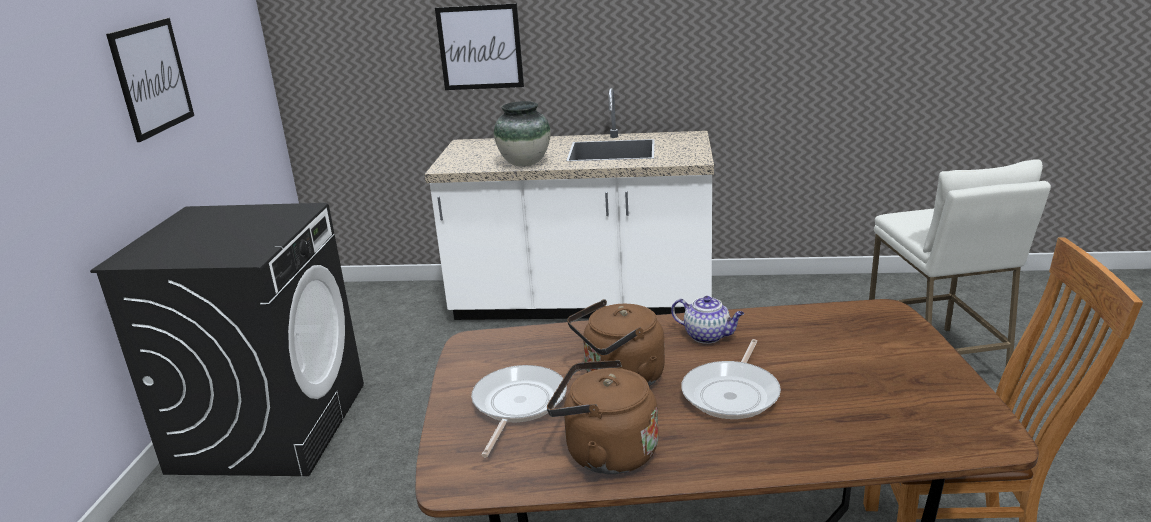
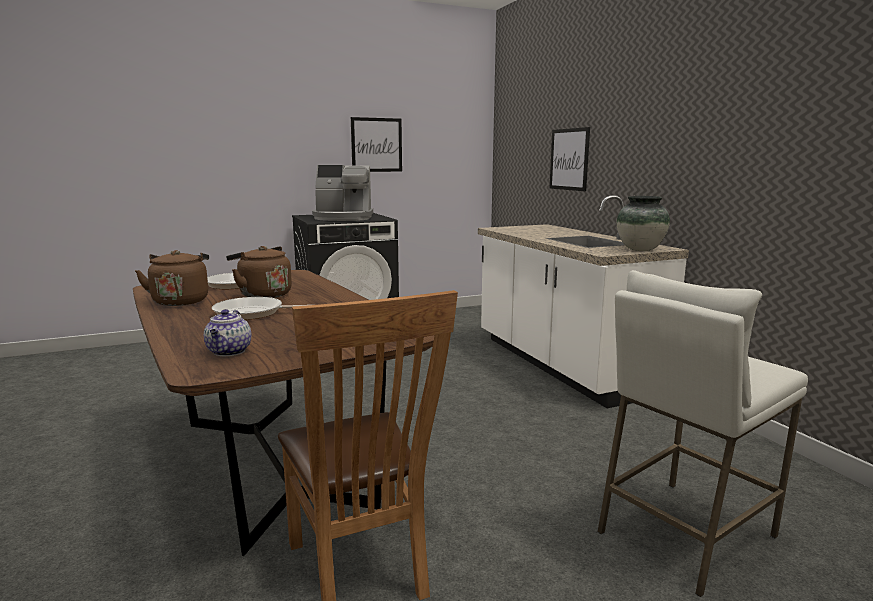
camera: 60 degrees right, 10 degrees down
(237, 234) = (343, 218): none -> coffee machine
(525, 163) = (525, 234): vase -> vase (640, 249)
(708, 336) = (330, 302): teapot -> teapot (229, 352)

